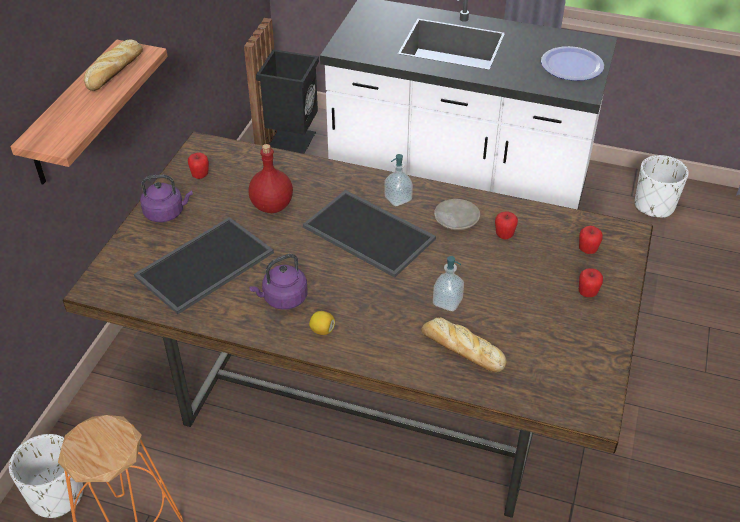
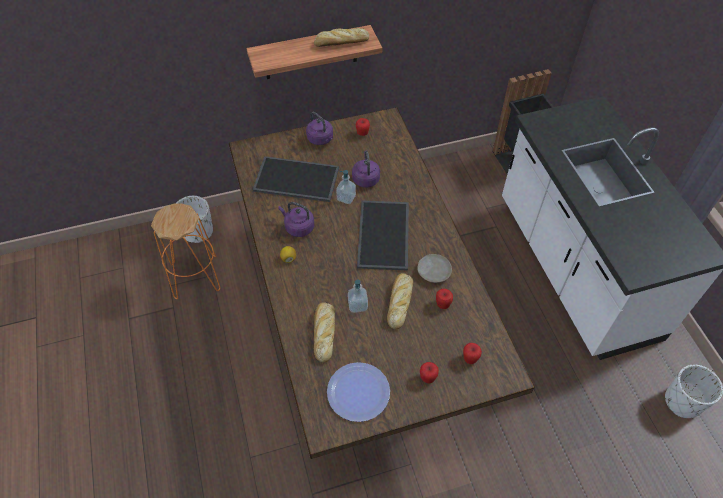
camera: 55 degrees right, 10 degrees up
(271, 206) = (365, 178): red bottle -> purple kettle
(398, 199) = (426, 232): soap dispenser -> soap dispenser (346, 198)
(472, 266) = (400, 301): none -> bread
(572, 65) = (659, 251): plate -> plate (358, 392)

